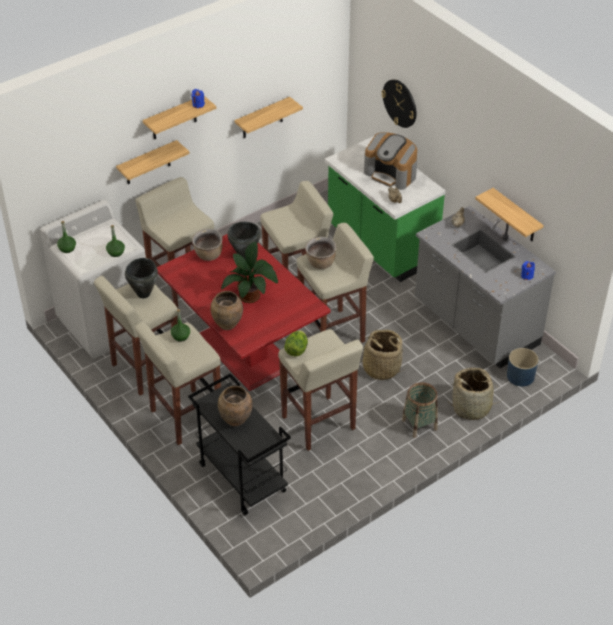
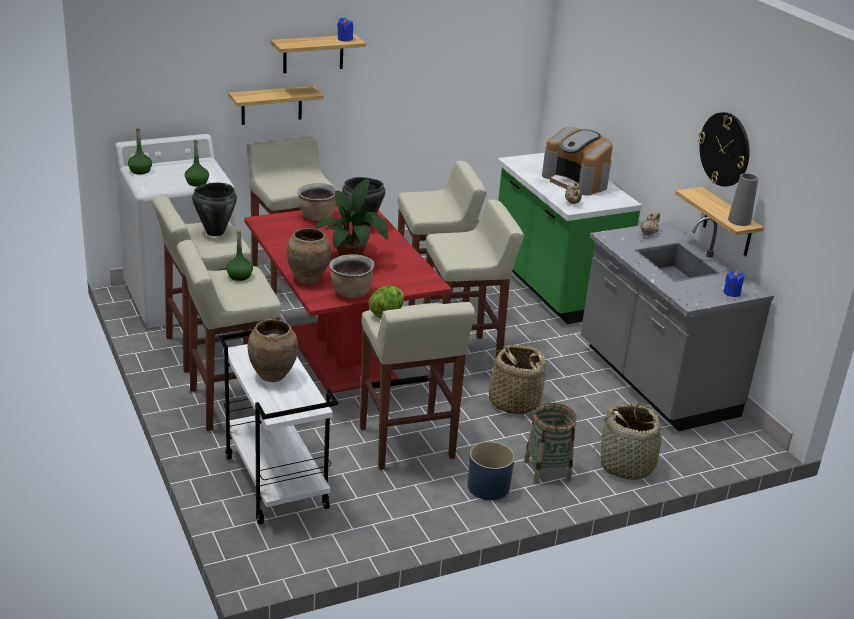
camera: 10 degrees right, 15 degrees down
(241, 478) = (274, 482): black cart -> white cart
(262, 118) = (430, 98): shelf -> none
(321, 263) = (455, 243): brown cooking pot -> brown cooking pot (351, 293)
(400, 103) = (601, 97): wall clock -> wall clock (725, 149)
(520, 376) = (705, 444): blue planter -> blue planter (488, 487)
(525, 222) = (739, 221): none -> grey vase

